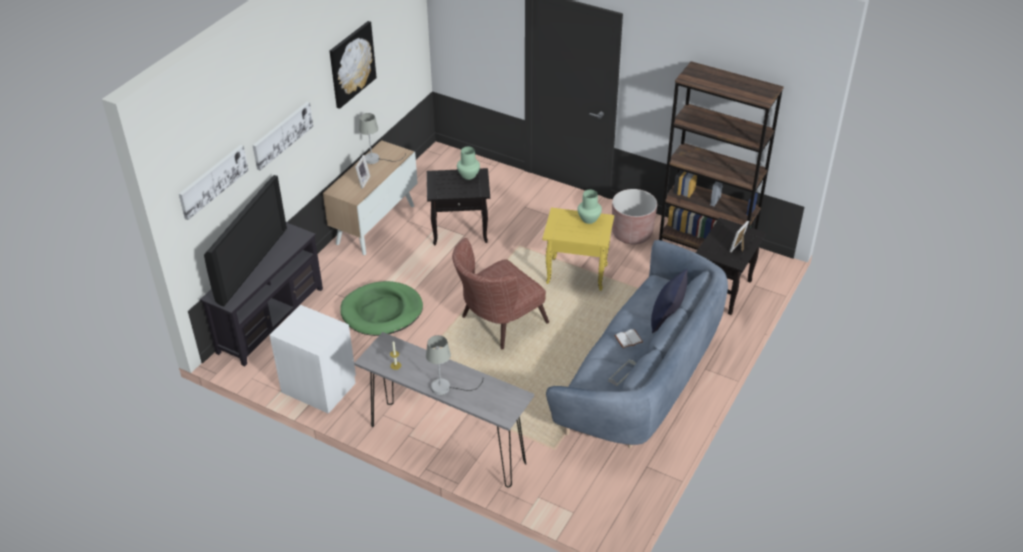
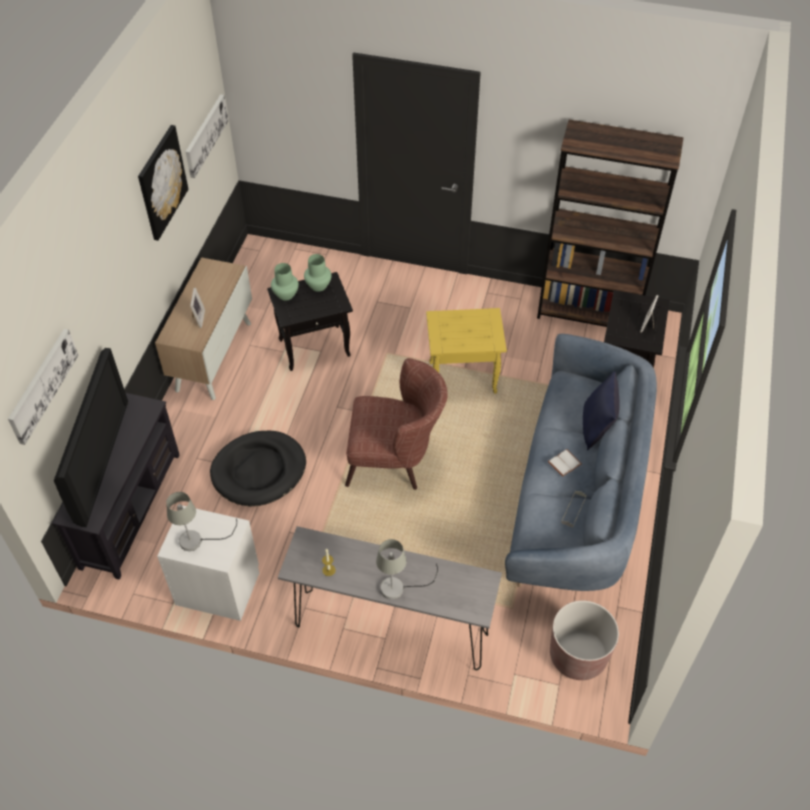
camera: 15 degrees left, 10 degrees up
(282, 135) = (105, 296): picture -> picture (205, 135)
(376, 159) = (205, 284): grey table lamp -> grey table lamp (197, 540)
(382, 311) = (259, 471): green dog bed -> black dog bed
(497, 323) = (395, 459): brown armchair -> brown armchair turned 120 degrees counterclockwise
(589, 219) = (474, 318): green vase -> green vase (285, 294)
(632, 234) = (505, 314): brown planter -> brown planter (578, 655)

